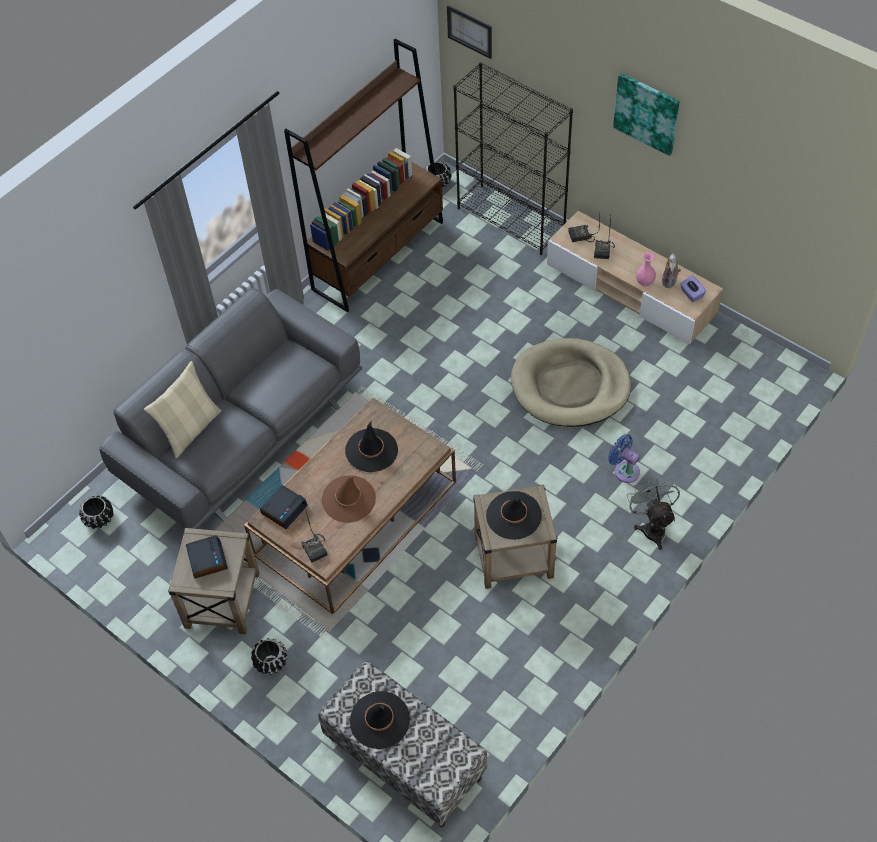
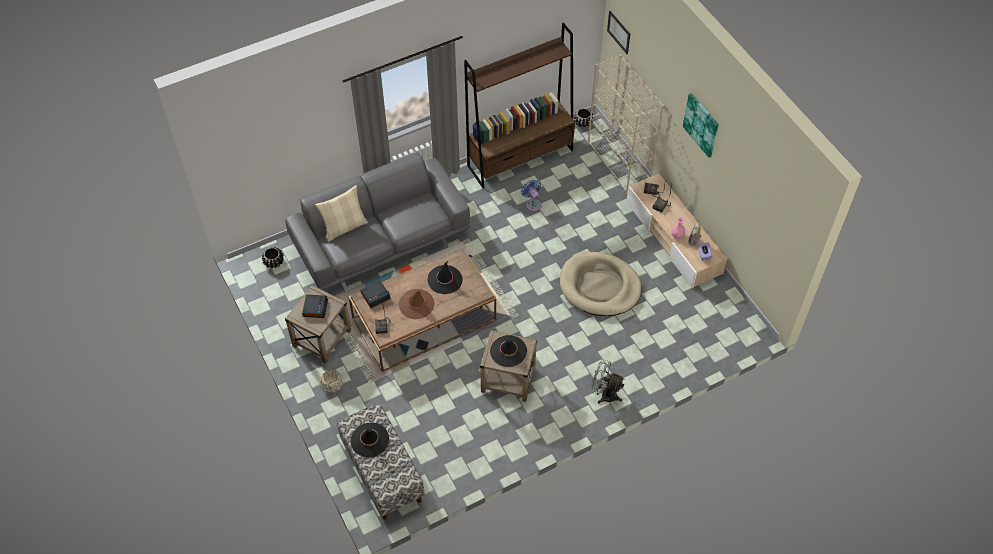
camera: 20 degrees right, 0 degrees up
(270, 662) = (332, 385): black planter -> beige planter
(511, 219) = (619, 164): black bookcase -> beige bookcase
(624, 470) = (606, 352): blue fan -> blue fan (532, 204)
(652, 526) = (604, 394): grey fan -> grey fan turned 75 degrees counterclockwise

